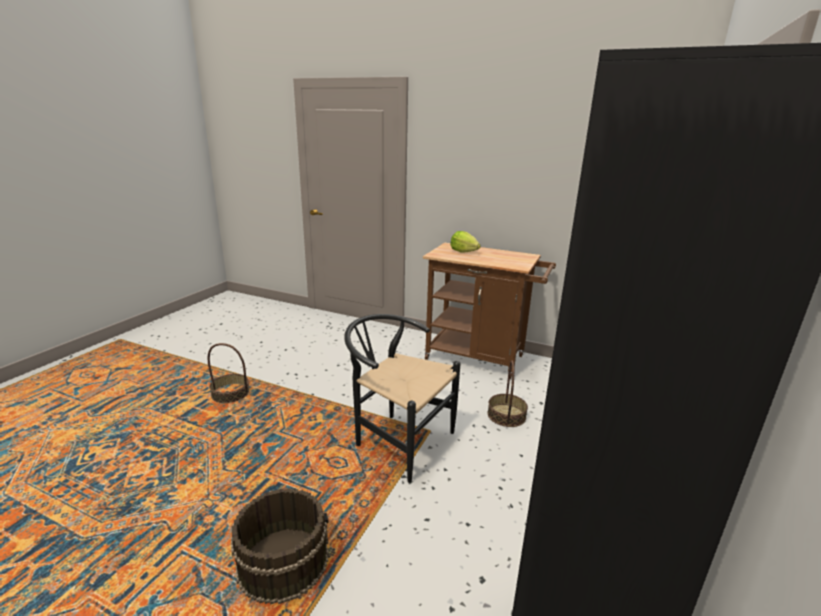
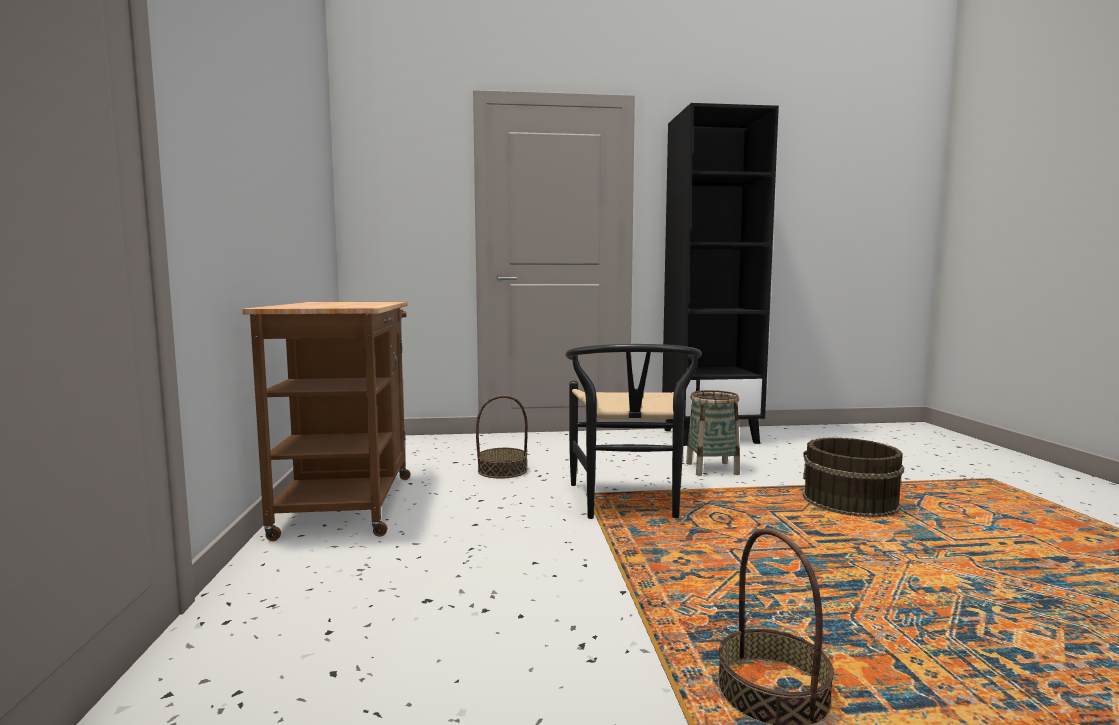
camera: 120 degrees left, 15 degrees down
(435, 533) = (712, 469): none -> basket
(464, 251) = (322, 305): lettuce -> none

